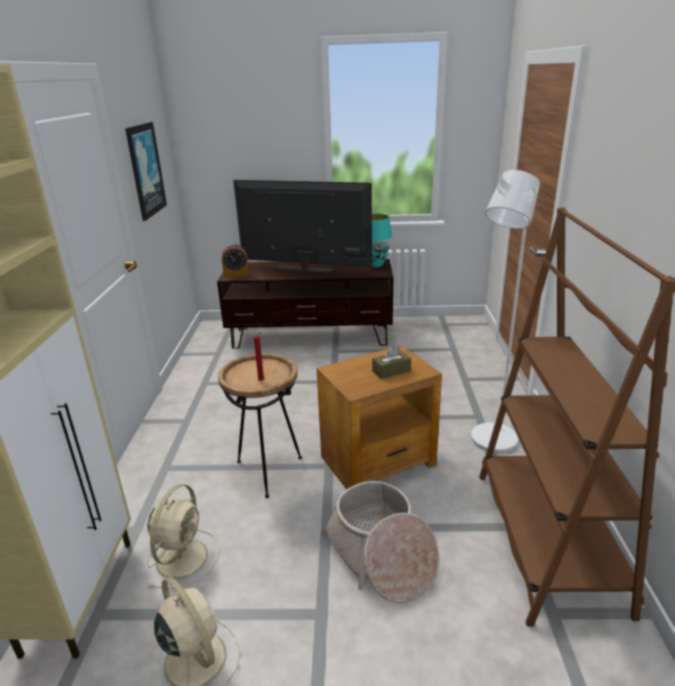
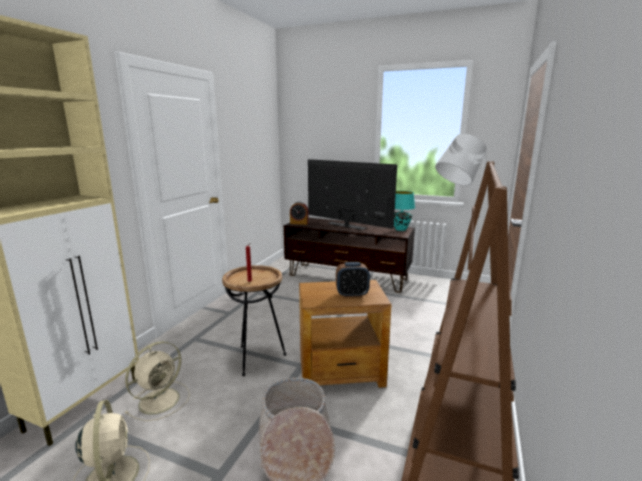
camera: 20 degrees right, 10 degrees down
(145, 170) = (245, 145): picture -> none
(391, 371) = (352, 294): brown tissue box -> alarm clock

